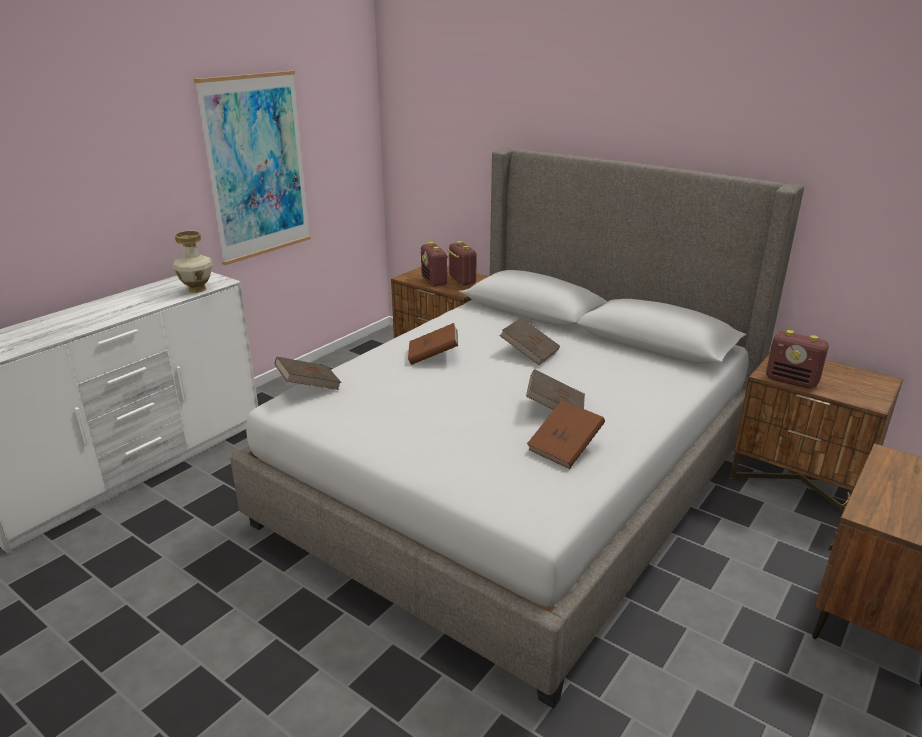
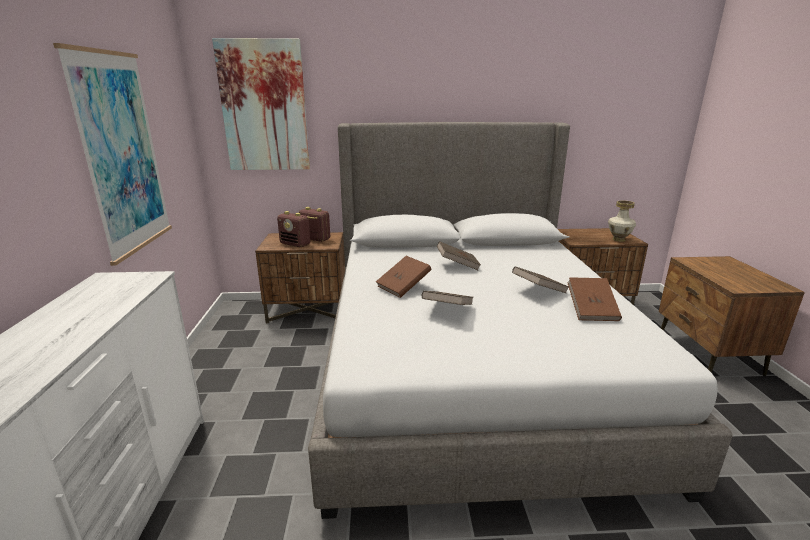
camera: 40 degrees left, 5 degrees down
(197, 289) = (134, 290): vase -> vase (619, 239)
(309, 386) = (356, 342): brown book -> brown book (447, 310)
(439, 118) = (264, 107): none -> picture
(792, 381) = (589, 241): radio -> none

